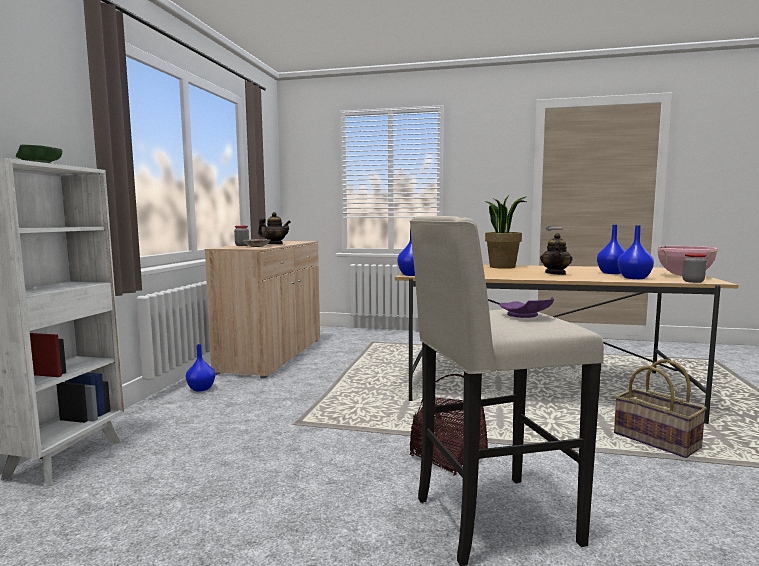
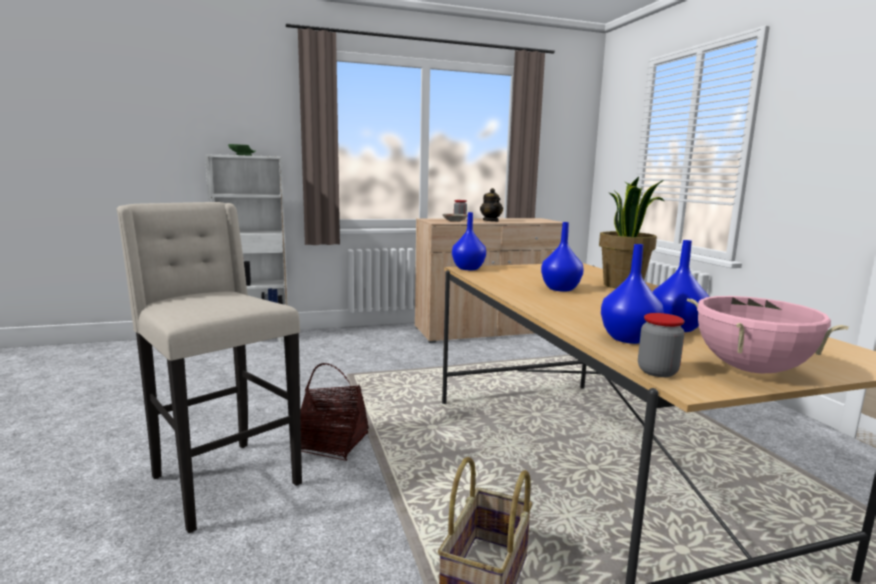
camera: 60 degrees right, 5 degrees up
(201, 388) = (384, 333): blue vase -> blue vase (560, 289)
(525, 316) = (213, 305): purple plate -> none
(555, 273) = (596, 305): teapot -> none

